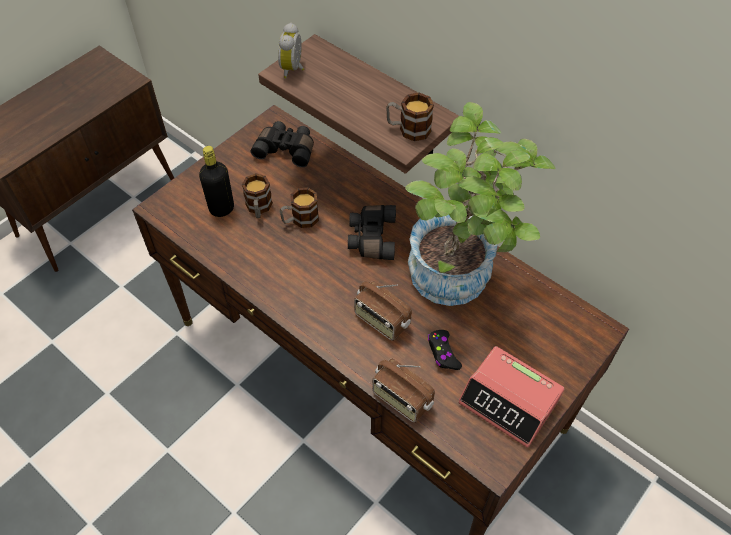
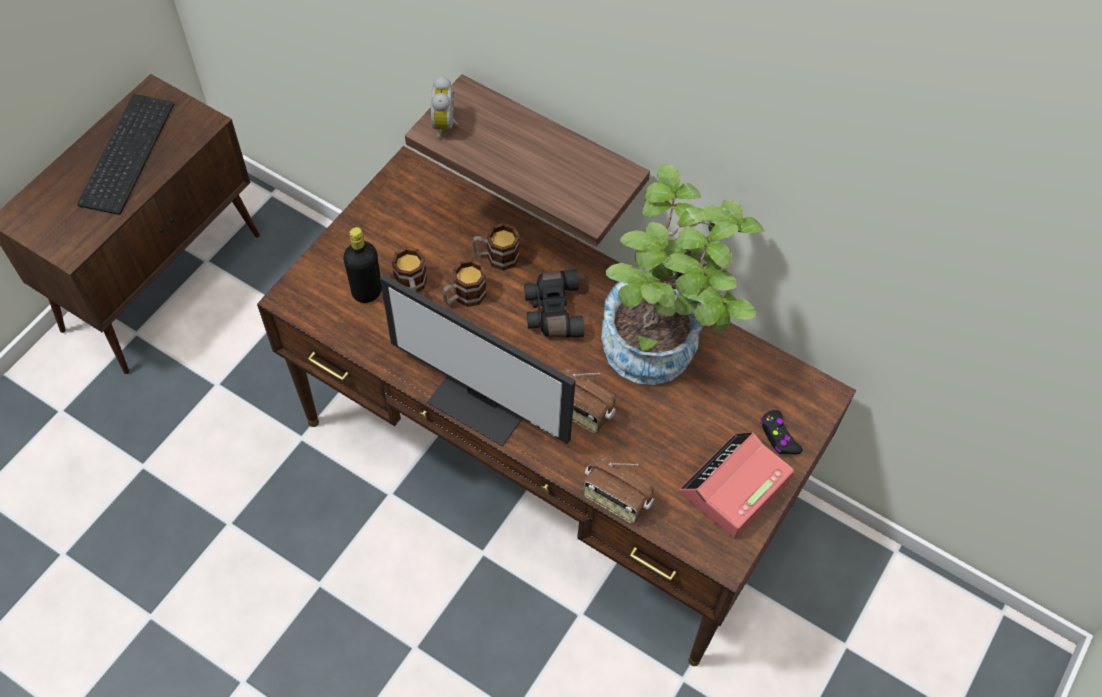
camera: 10 degrees left, 5 degrees up
(66, 96) = (125, 152): none -> keyboard
(286, 149) = (431, 206): black binoculars -> none
(299, 305) = (482, 402): none -> monitor
(408, 129) = (593, 193): mug -> mug (496, 257)
(443, 353) = (654, 441): black game controller -> black game controller (778, 437)
(509, 401) = (733, 488): alarm clock -> alarm clock turned 105 degrees clockwise

